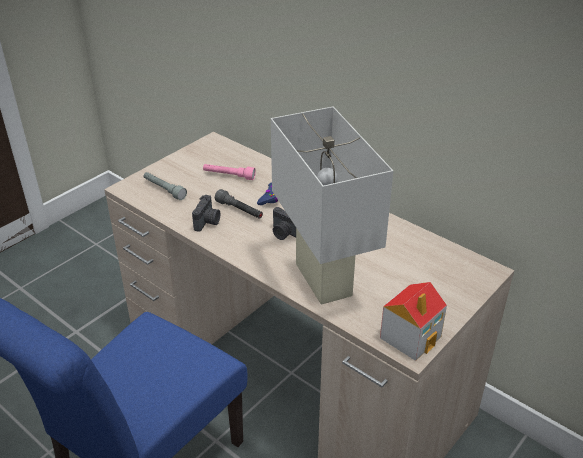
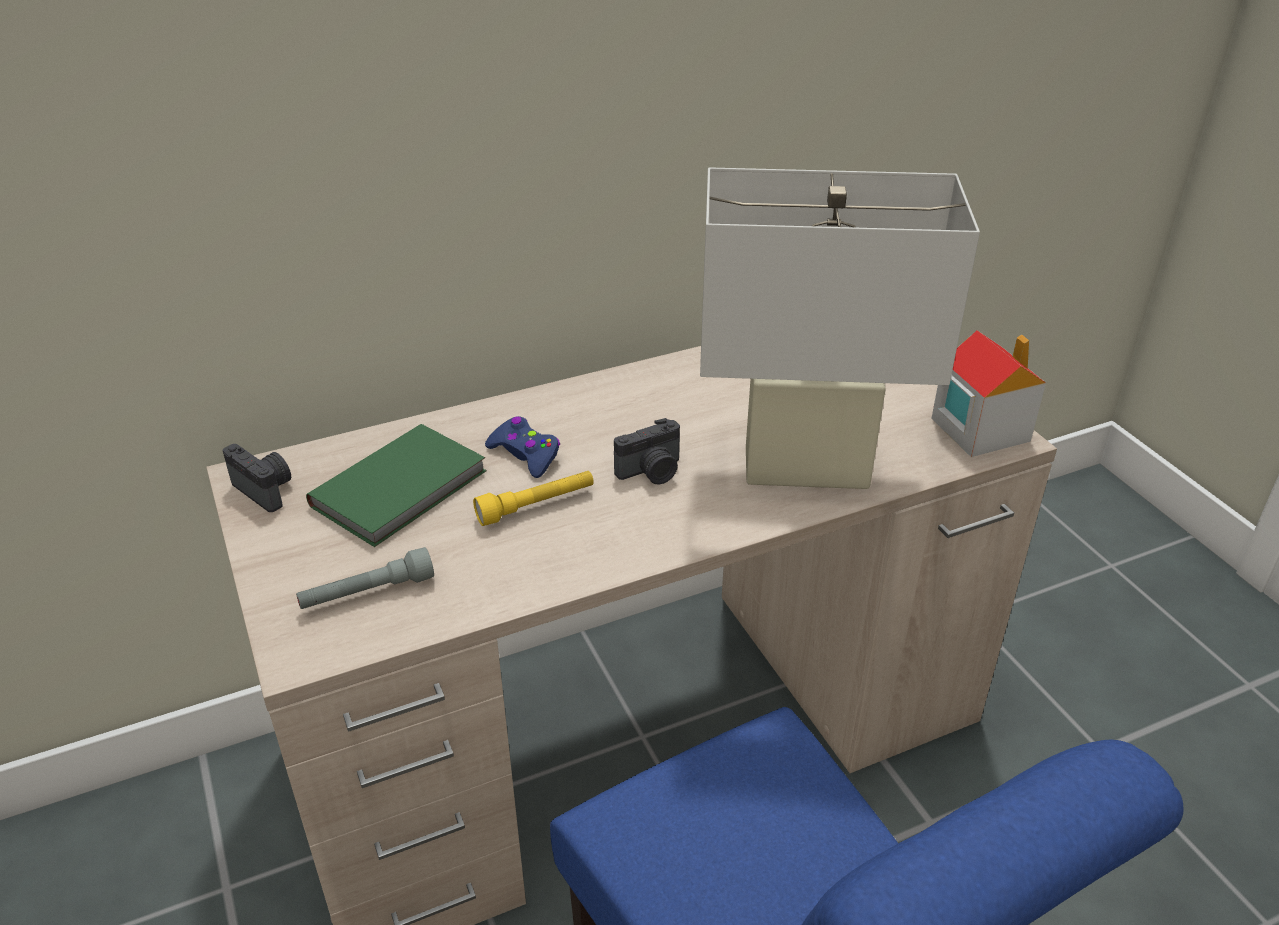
camera: 65 degrees left, 0 degrees up
(208, 222) = (541, 557): camera -> camera (266, 489)
(229, 176) = (403, 488): pink flashlight -> green book
(239, 210) = (536, 506): grey flashlight -> yellow flashlight

